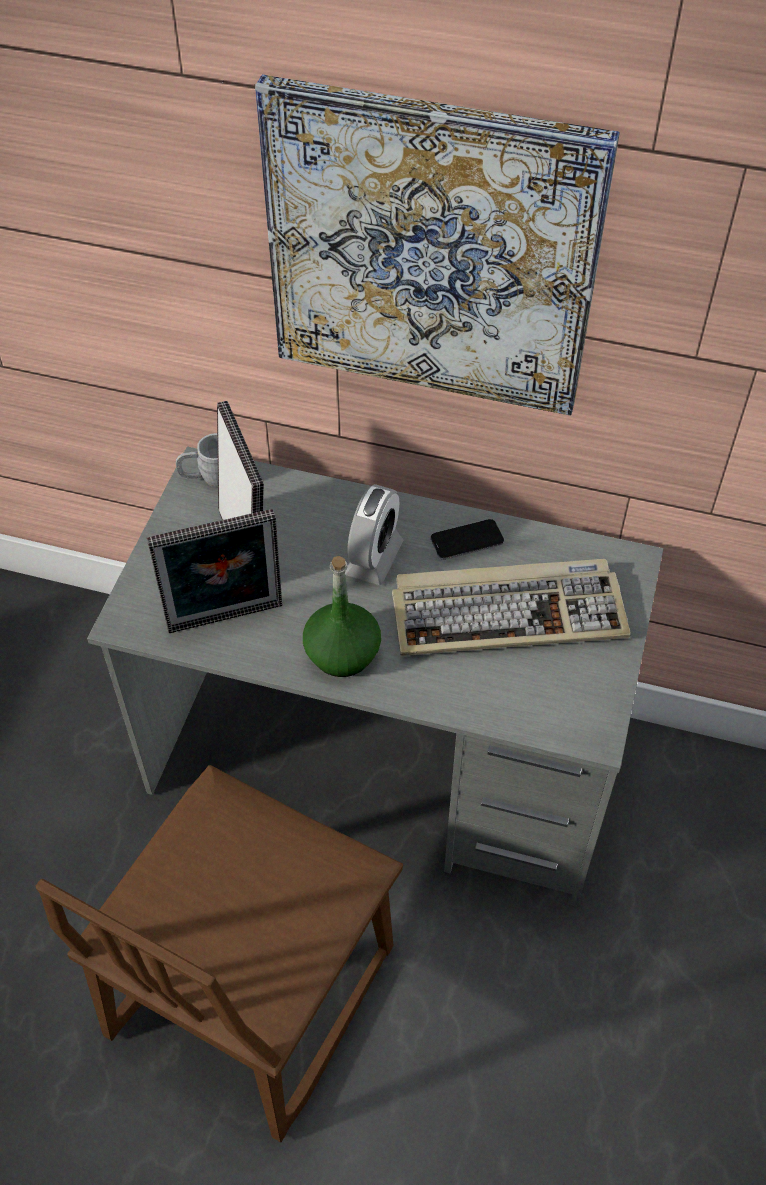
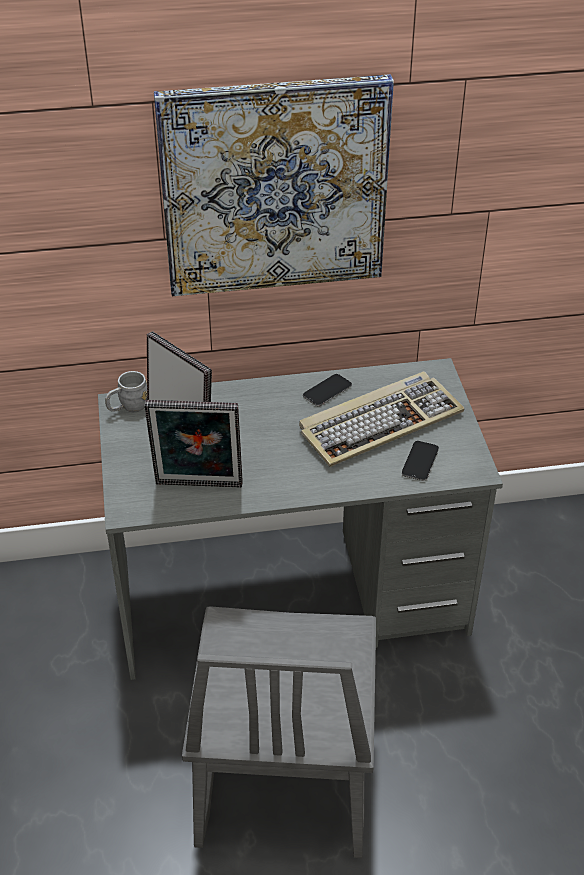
camera: 25 degrees left, 10 degrees down
(226, 621) = (198, 487): picture frame -> picture frame turned 45 degrees clockwise
(249, 990) = (281, 775): brown chair -> grey chair
(343, 653) = (289, 479): green bottle -> none
(374, 558) = (273, 419): alarm clock -> none
(526, 691) = (420, 462): none -> phone

